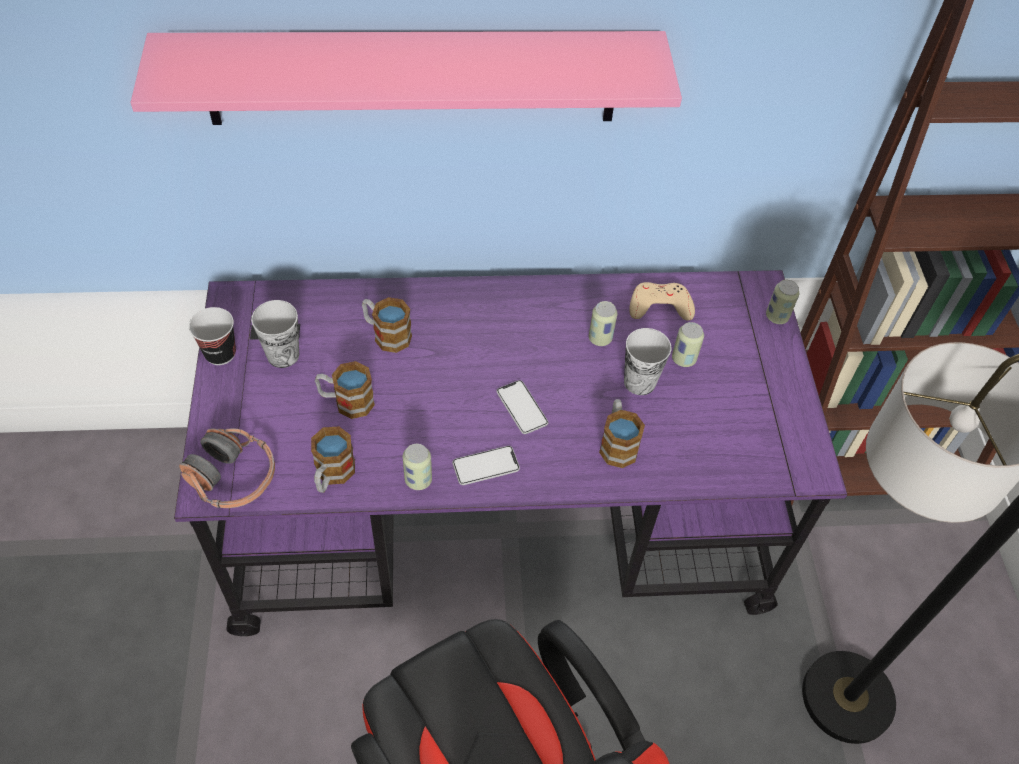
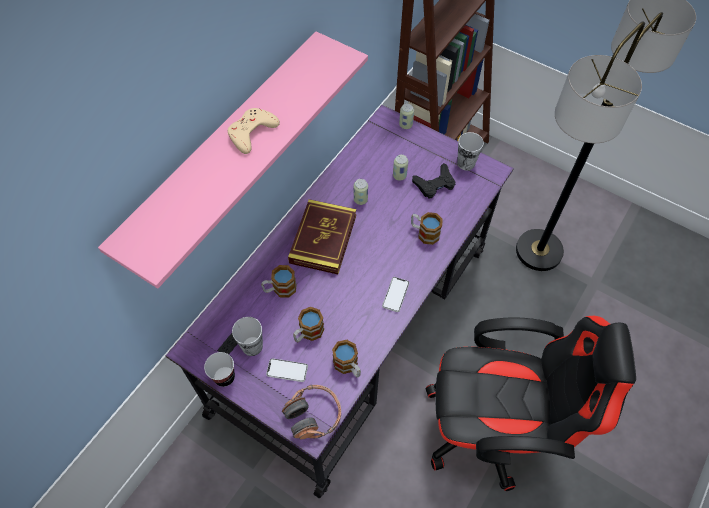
camera: 50 degrees left, 5 degrees up
(418, 480) = (381, 329): can -> none
(500, 334) = (323, 239): none -> book
(522, 408) = (374, 258): phone -> phone (287, 370)
(639, 382) = (398, 201): cup -> cup (466, 163)
(659, 306) = (362, 164): beige game controller -> beige game controller (252, 133)
(712, 408) = (434, 184): none -> black game controller

